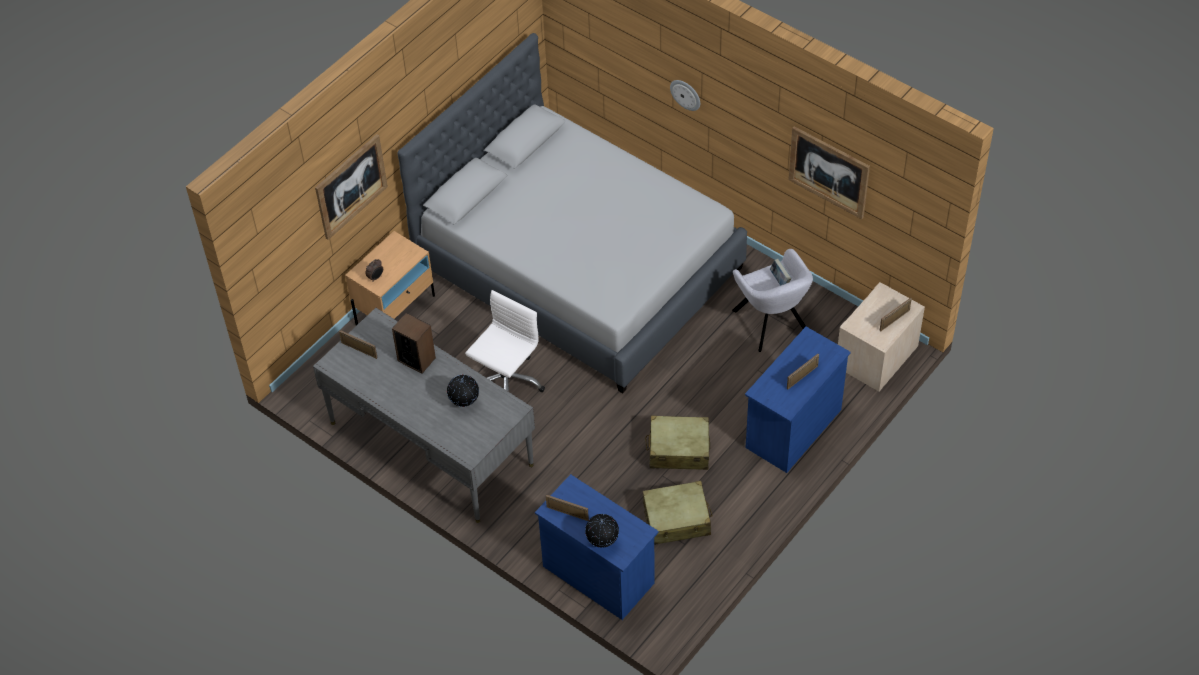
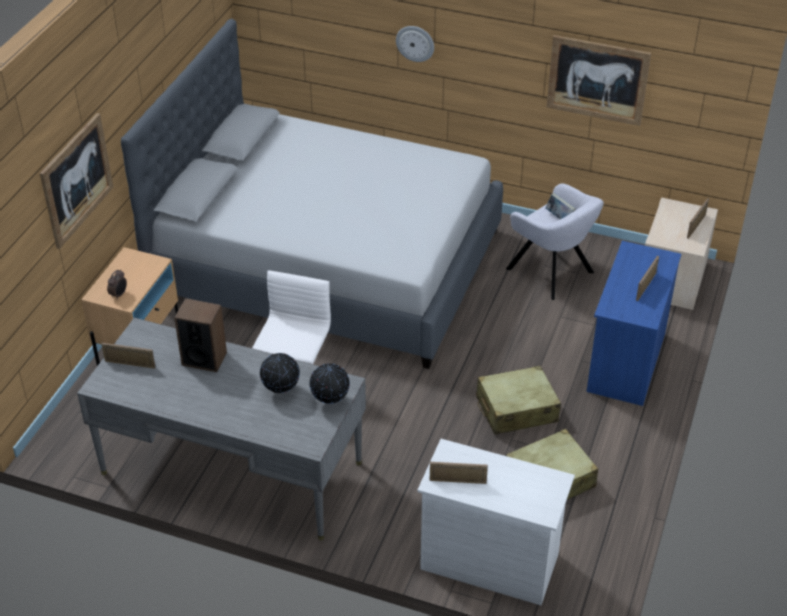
camera: 20 degrees left, 10 degrees down
(598, 574) = (489, 561): blue dresser -> white dresser
(602, 542) = (515, 503): globe -> globe (330, 401)

